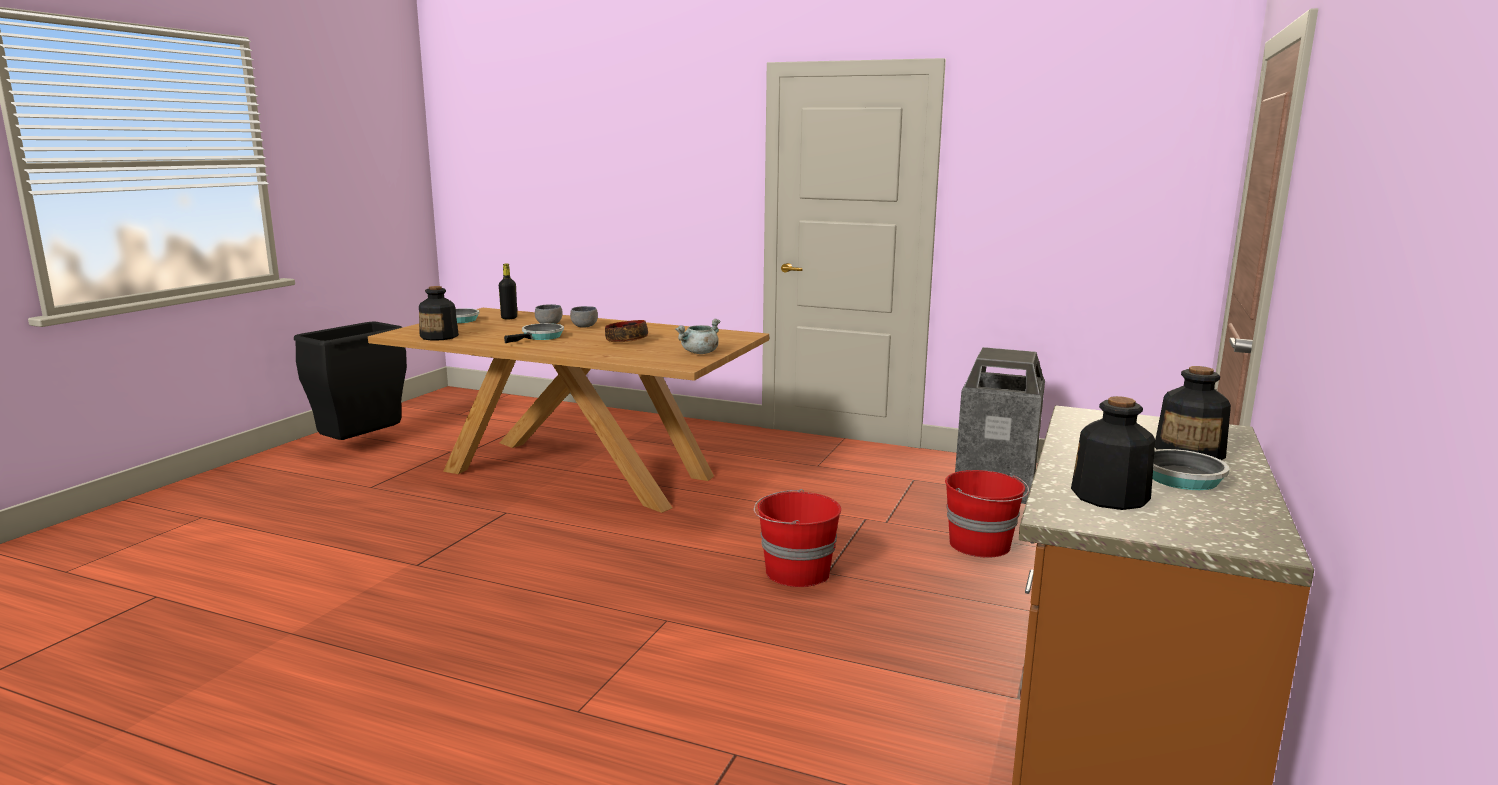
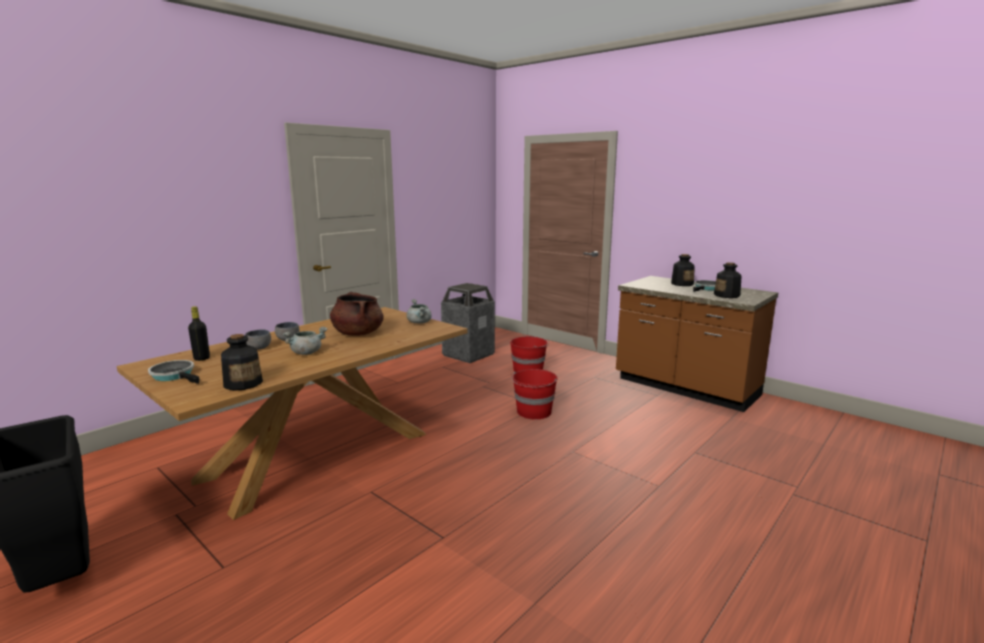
camera: 70 degrees left, 0 degrees up
(540, 337) = (306, 353): frying pan -> grey cooking pot
(626, 340) = (358, 333): bowl -> brown cooking pot

